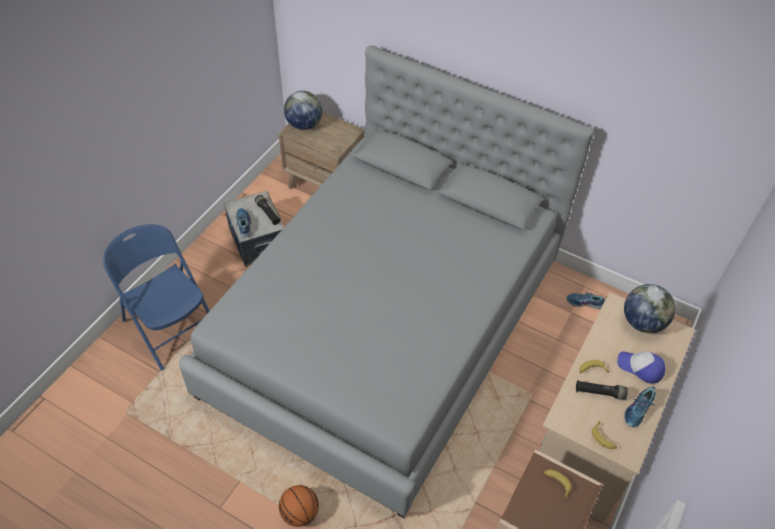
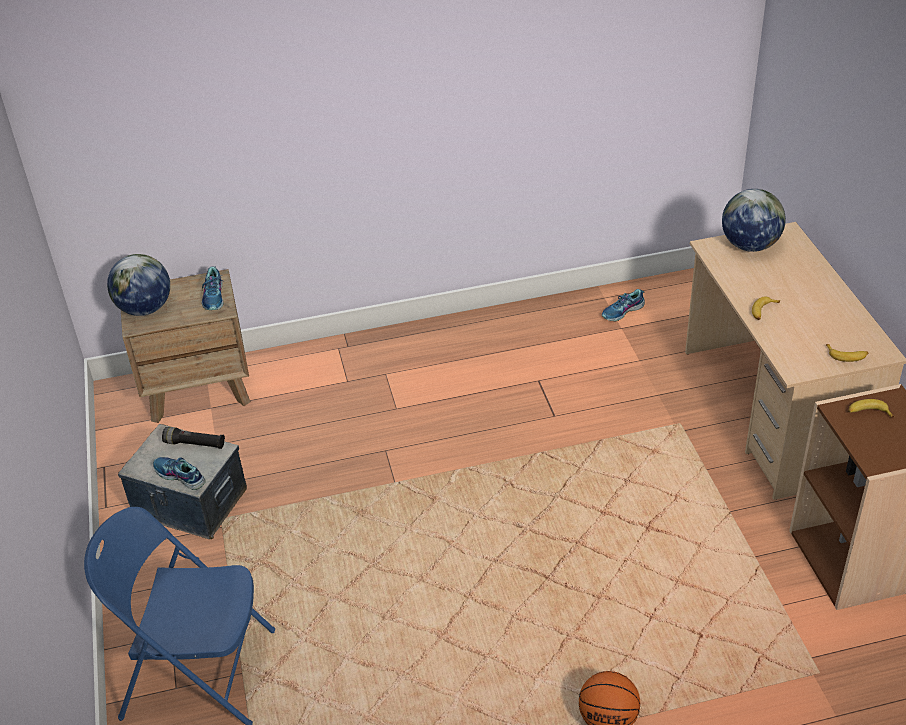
camera: 40 degrees left, 10 degrees down
(386, 326) = (459, 475): grey bed -> none
(599, 393) = (794, 324): black flashlight -> none
(638, 410) = (841, 313): shoe -> shoe (214, 297)
(640, 368) = (797, 281): cap -> none

